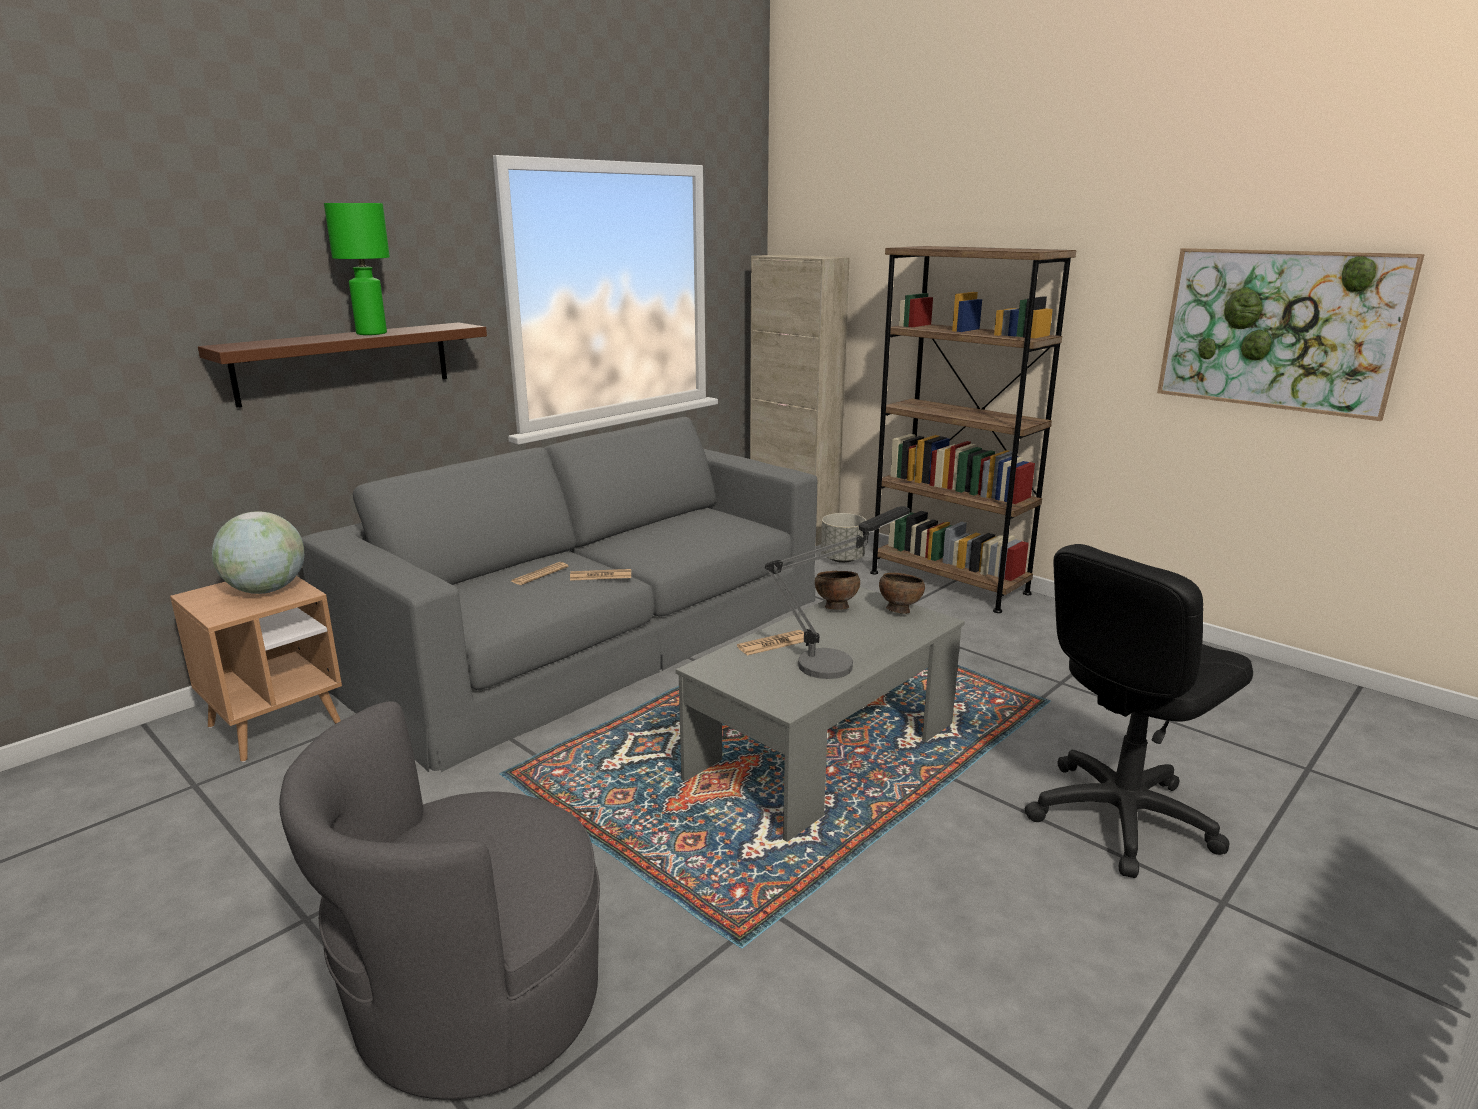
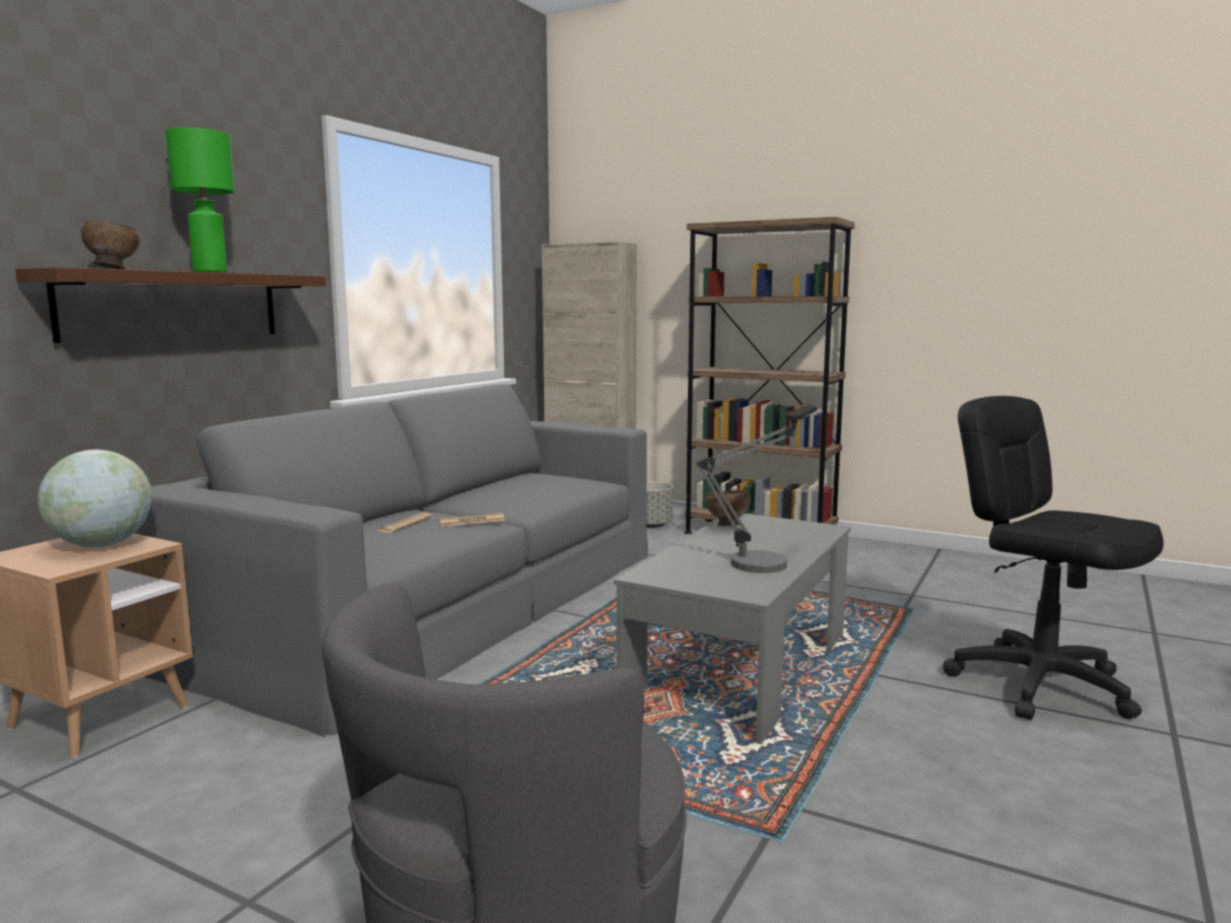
camera: 15 degrees left, 10 degrees down
(773, 644) = (693, 554): newspaper -> none
(899, 611) = (786, 524): brown bowl -> brown bowl (113, 269)
(1120, 817) = (1040, 684): black office chair -> black office chair turned 105 degrees clockwise
(1279, 330) = (1037, 276): picture -> none

